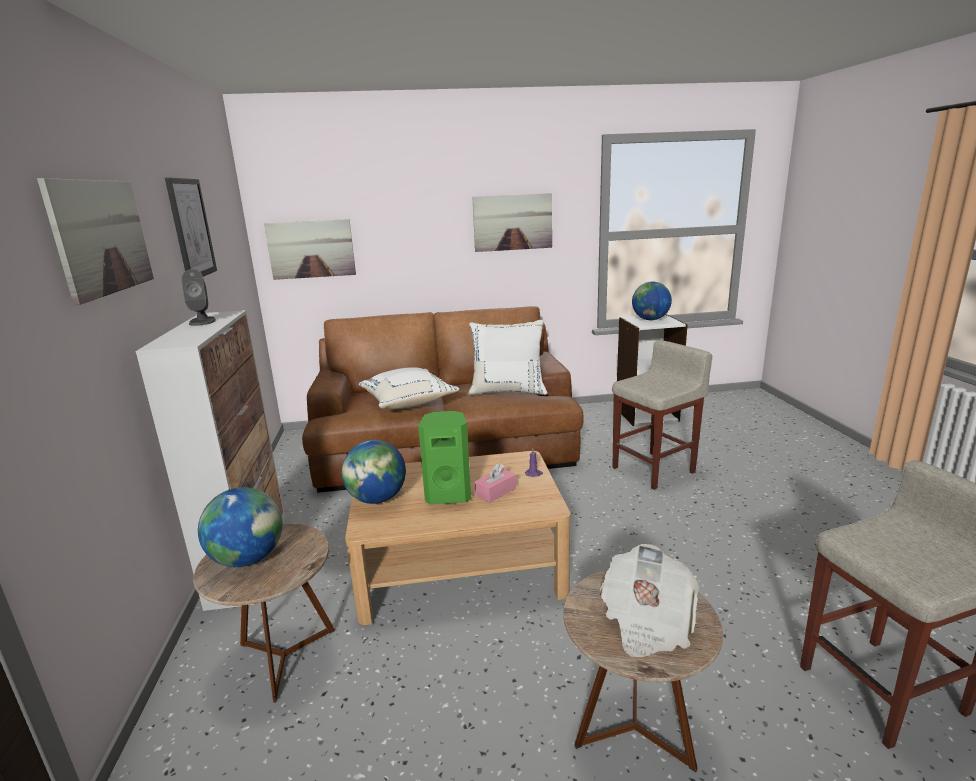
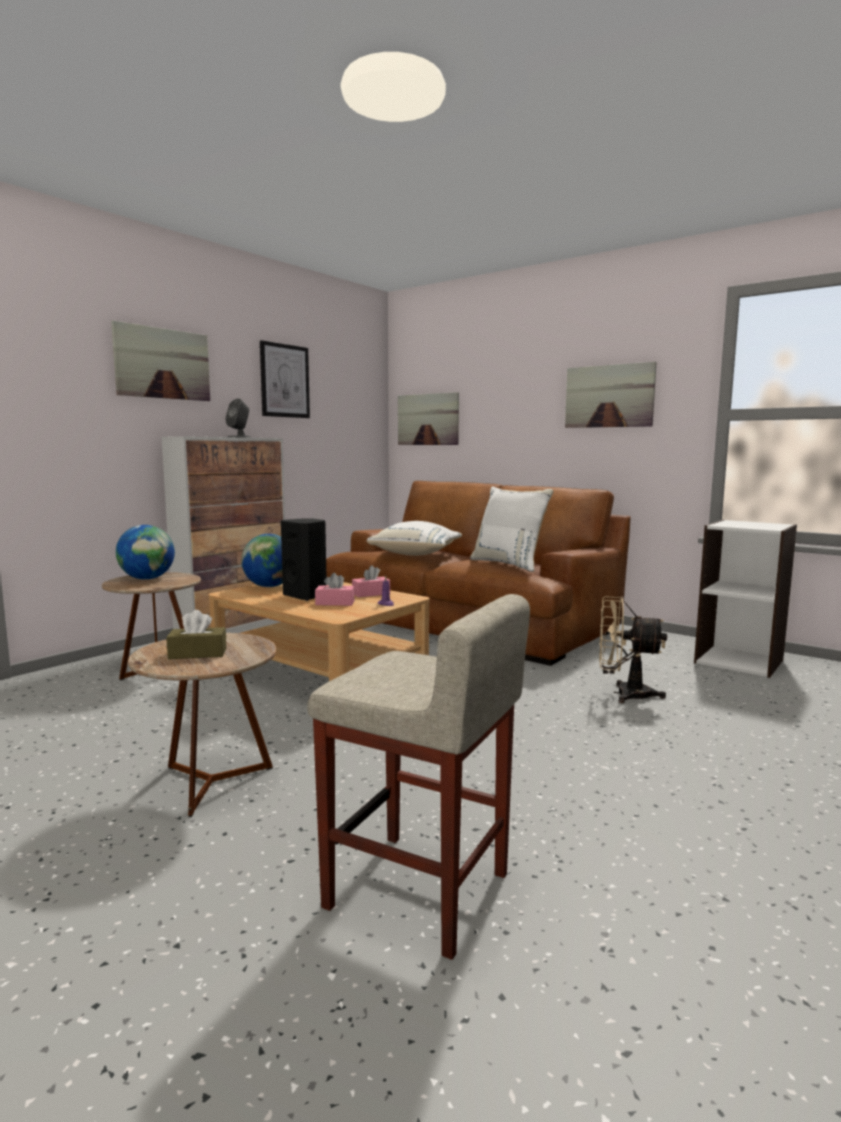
camera: 45 degrees right, 10 degrees down
(448, 495) = (306, 596): green speaker -> black speaker
(488, 466) = (371, 594): none -> pink tissue box
(646, 622) = (197, 653): newspaper -> brown tissue box
(650, 320) = (750, 524): globe -> none
(654, 469) = (624, 694): beige stool -> beige fan

